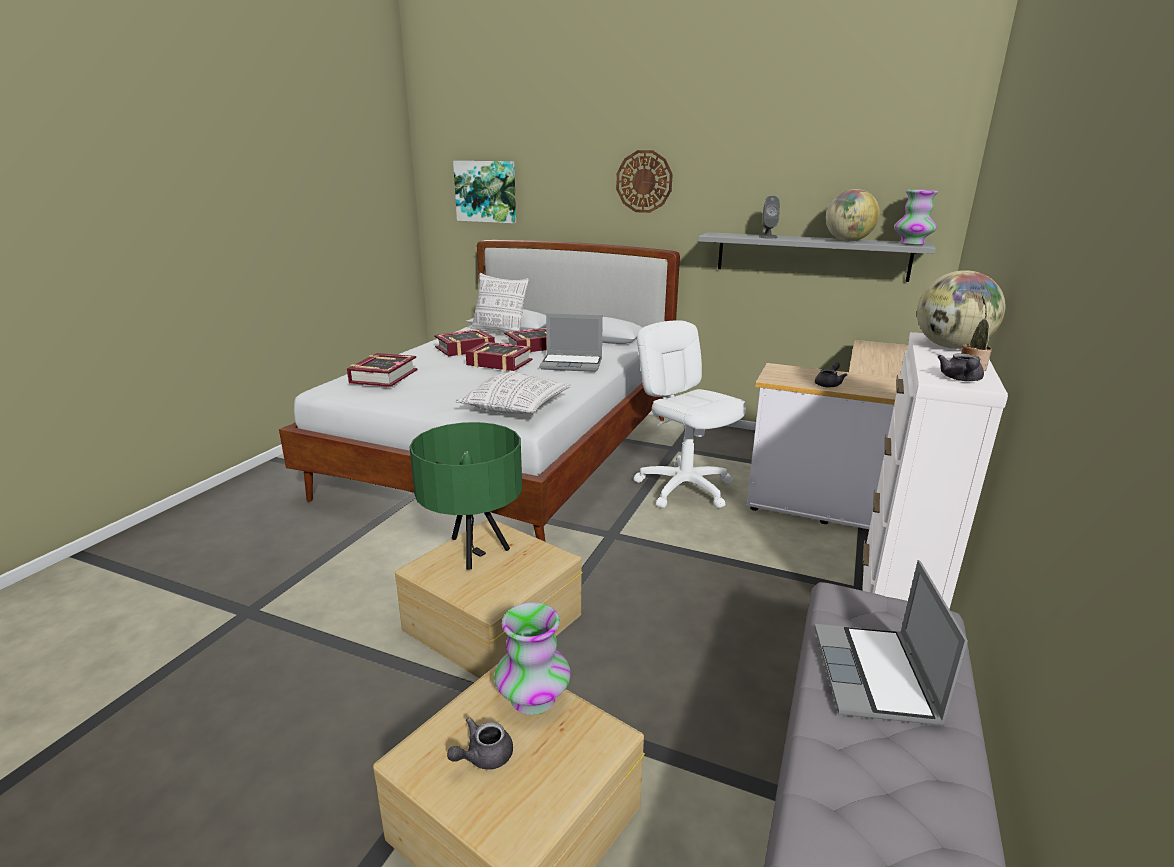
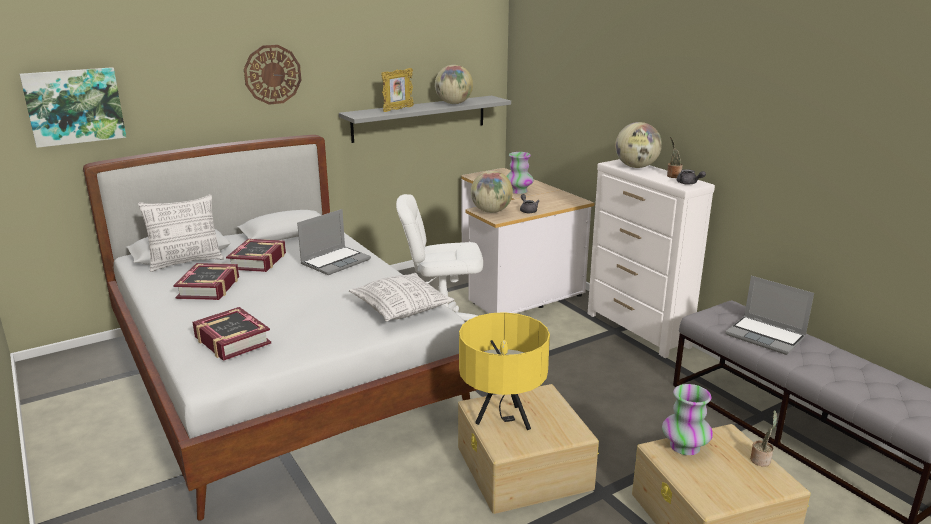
camera: 55 degrees left, 0 degrees up
(473, 550) = (502, 420): green table lamp -> yellow table lamp
(483, 757) = (722, 477): grey teapot -> none
(499, 363) = (283, 285): book -> none
(564, 792) = (761, 460): none -> potted plant
(767, 237) = (398, 109): grey speaker -> picture frame
(785, 372) = (491, 211): none -> globe
(912, 243) = (489, 98): vase -> vase (518, 191)

